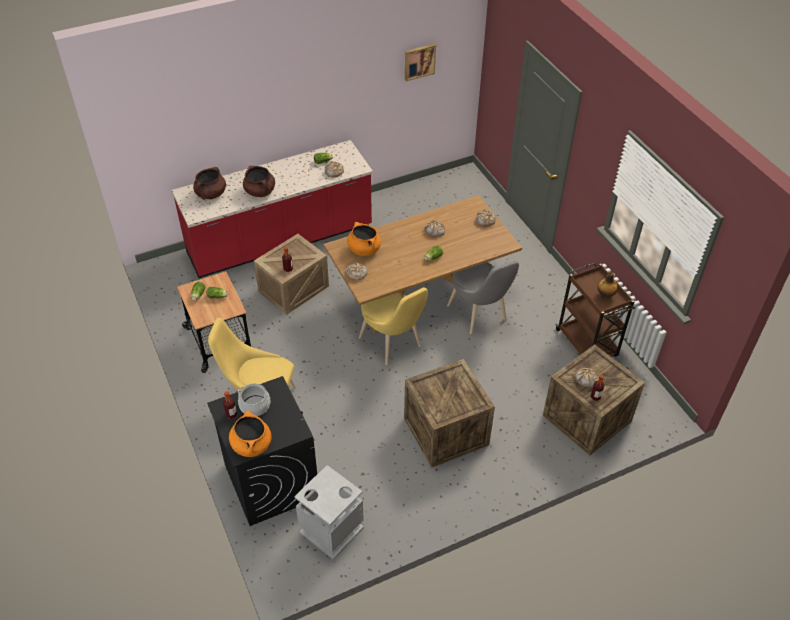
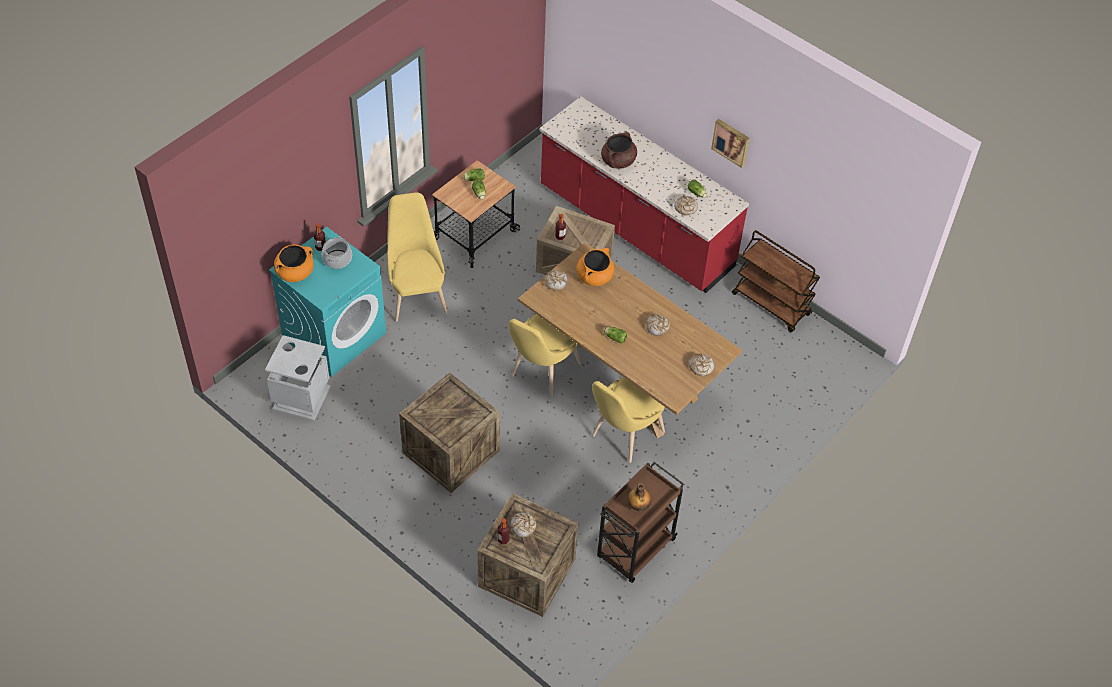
camera: 65 degrees right, 5 degrees up
(211, 194) = (592, 126): brown cooking pot -> none
(271, 480) = (334, 335): black washing machine -> turquoise washing machine
(398, 196) = (771, 304): none -> brown cart
(419, 61) = (843, 192): picture -> picture (731, 142)
(479, 315) = (624, 436): grey chair -> yellow chair

